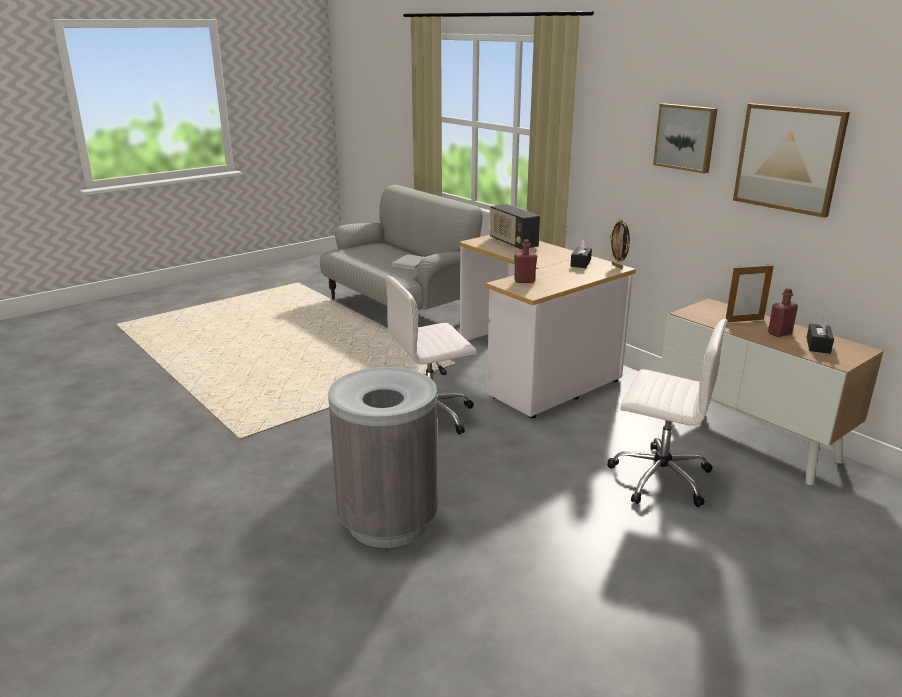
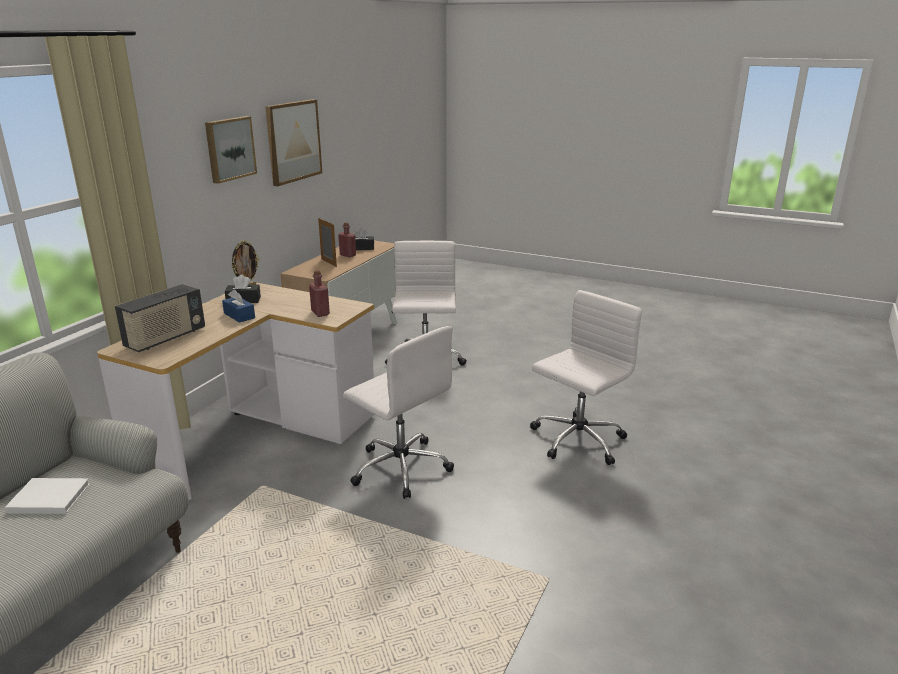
camera: 115 degrees left, 0 degrees up
(388, 522) = (576, 440): grey trash can -> white office chair
(542, 260) = (239, 315): none -> blue tissue box

